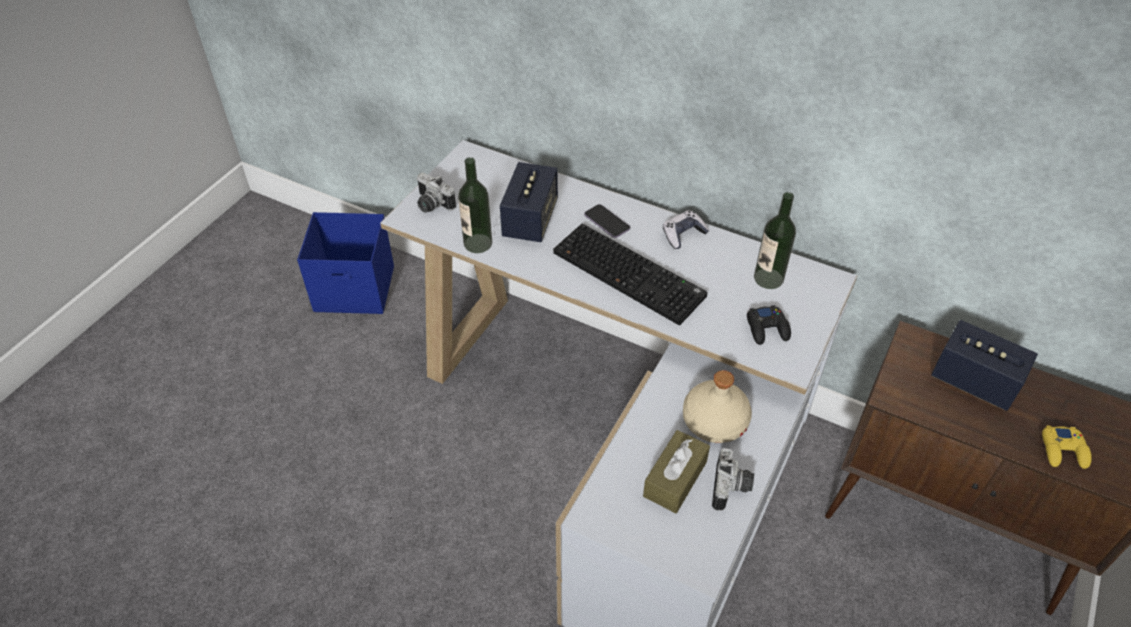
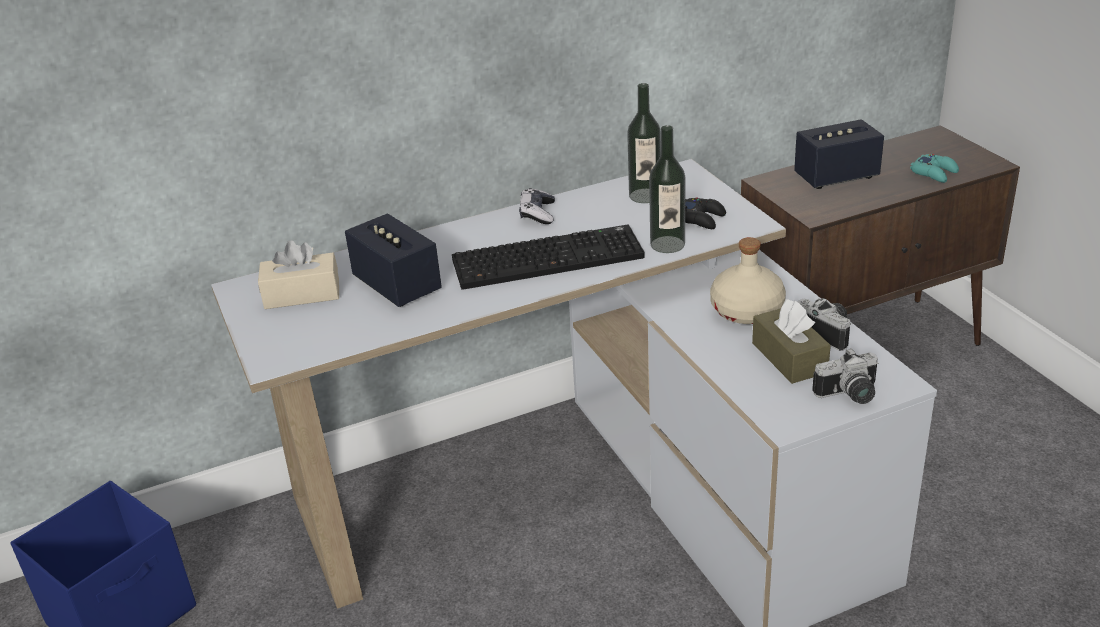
camera: 50 degrees left, 15 degrees down
(431, 205) = (279, 339): camera -> camera (850, 396)
(478, 243) = (382, 329): bottle -> bottle (667, 244)
(484, 184) = (302, 294): none -> beige tissue box
(607, 222) = (464, 245): phone -> none
(1063, 451) = (934, 173): yellow game controller -> turquoise game controller

